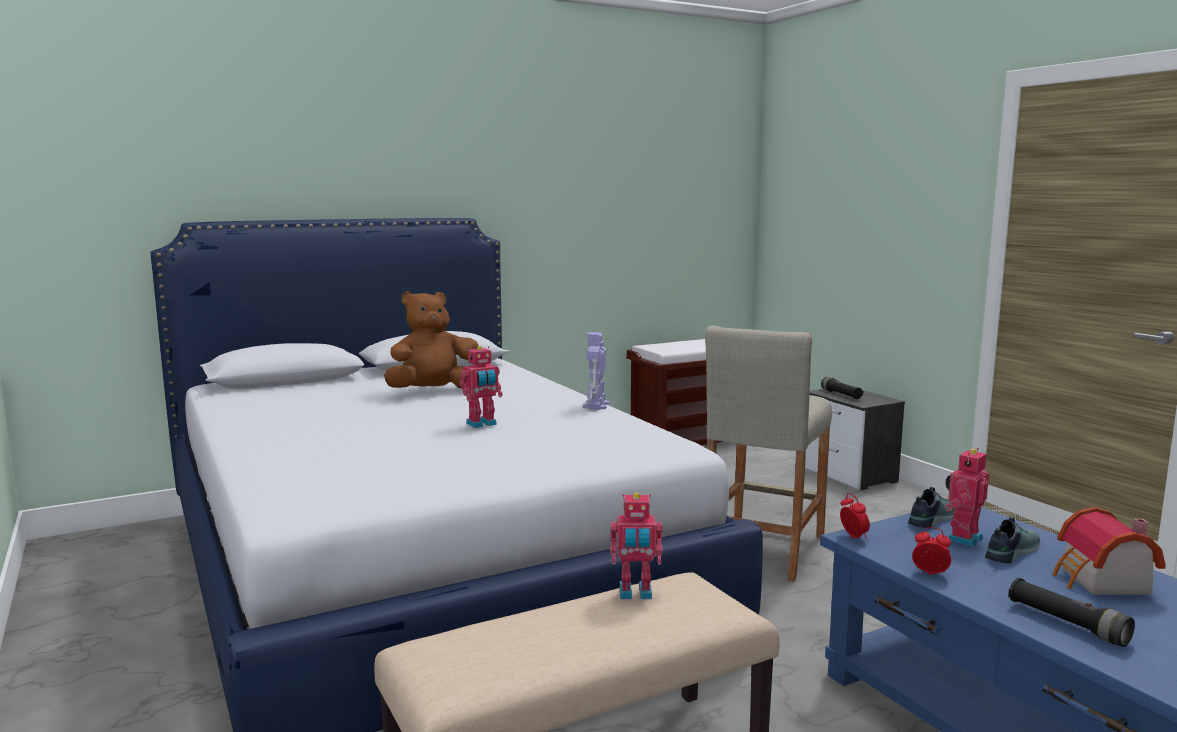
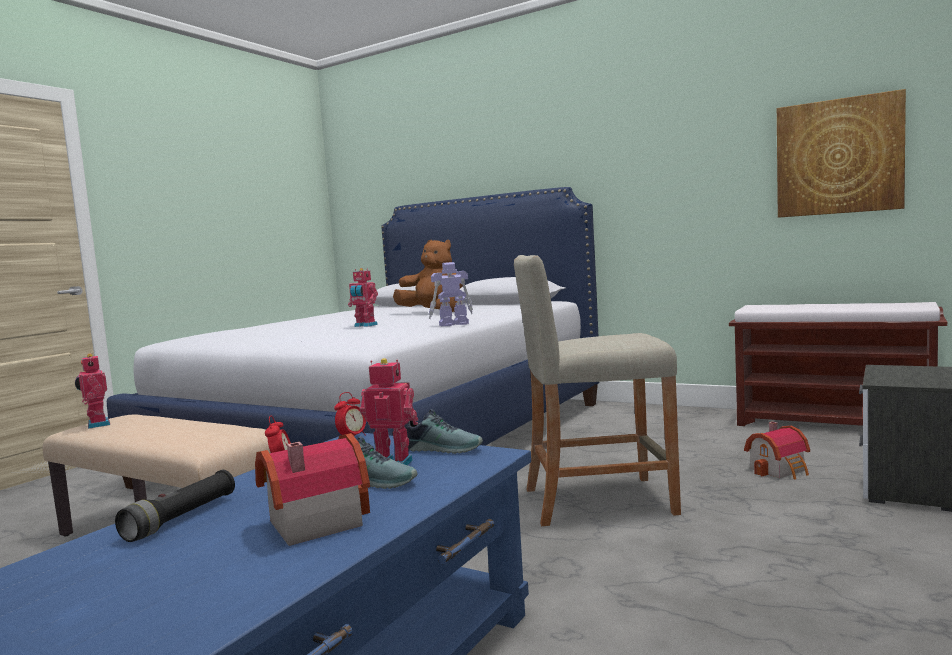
camera: 60 degrees right, 5 degrees down
(635, 594) = (213, 426): toy robot -> toy robot (96, 425)
(696, 213) = (838, 157): none -> picture
(776, 485) = (780, 470): none -> toy house
(841, 395) = (894, 372): black flashlight -> none

